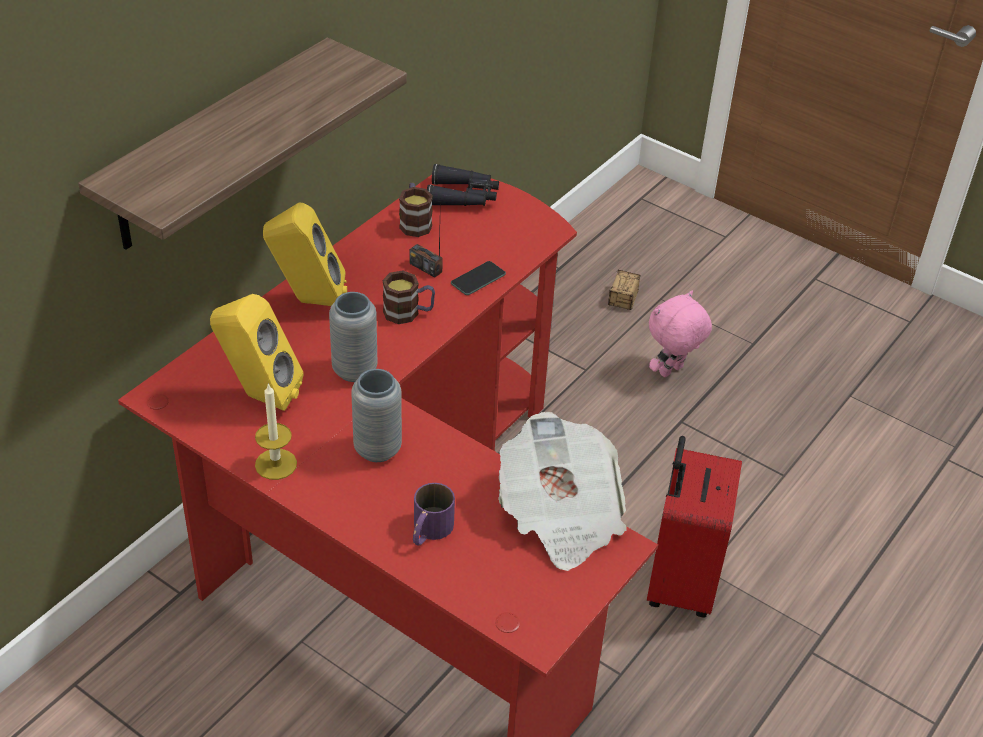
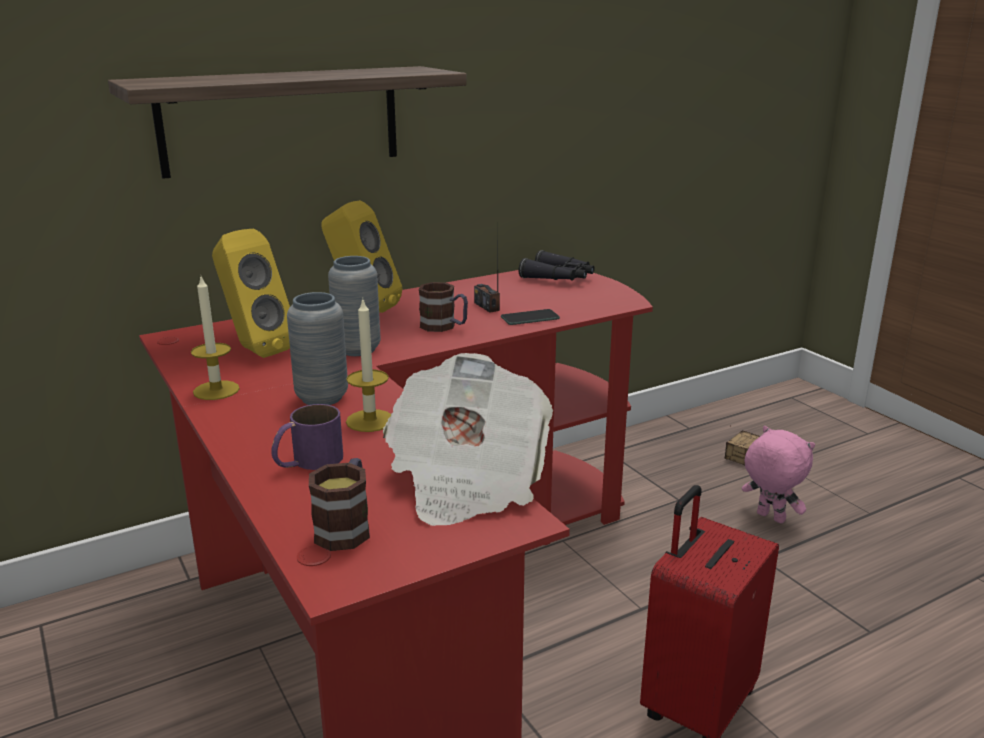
camera: 25 degrees right, 20 degrees down
(414, 222) = (501, 284): mug -> mug (346, 526)
(440, 468) = (370, 421): none -> candle
(671, 372) = (769, 518): pink plush toy -> pink plush toy turned 60 degrees clockwise

